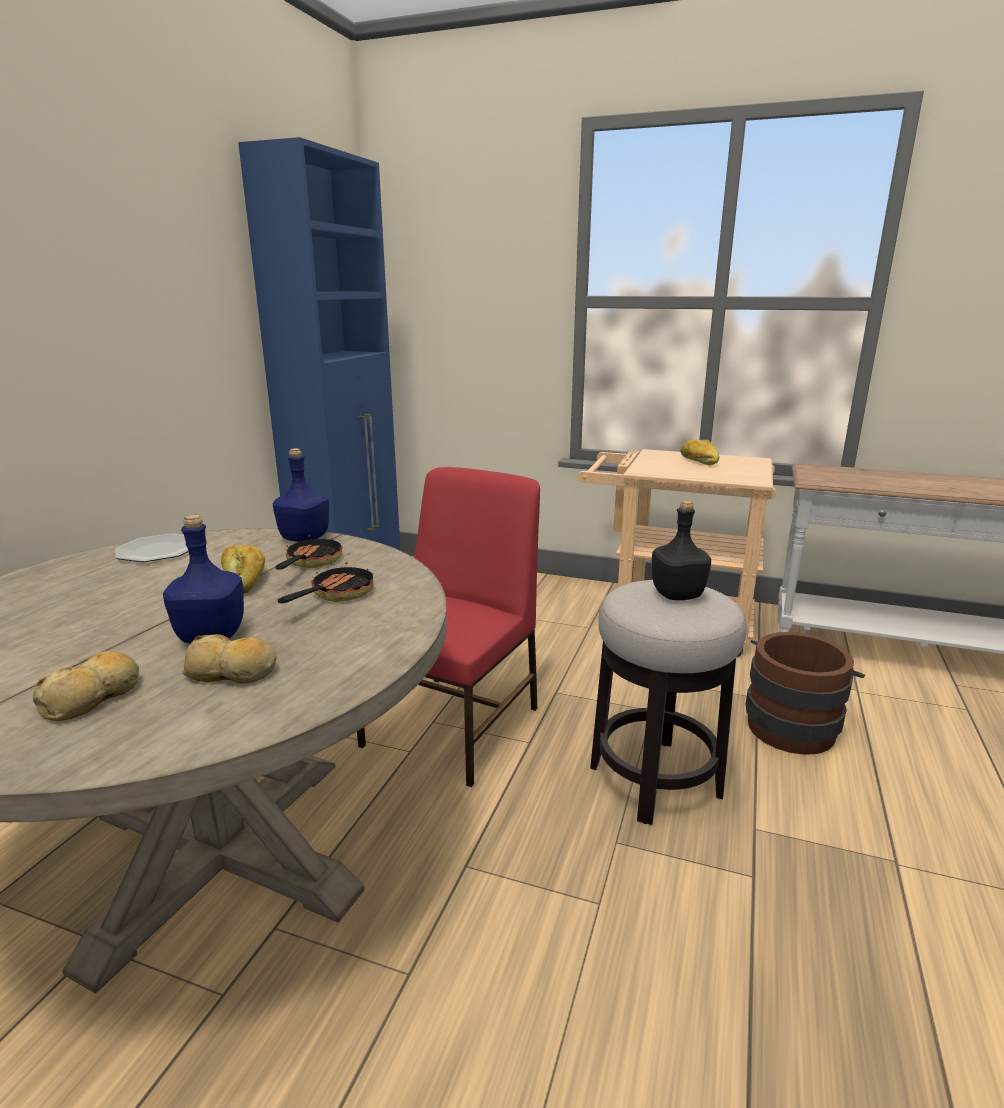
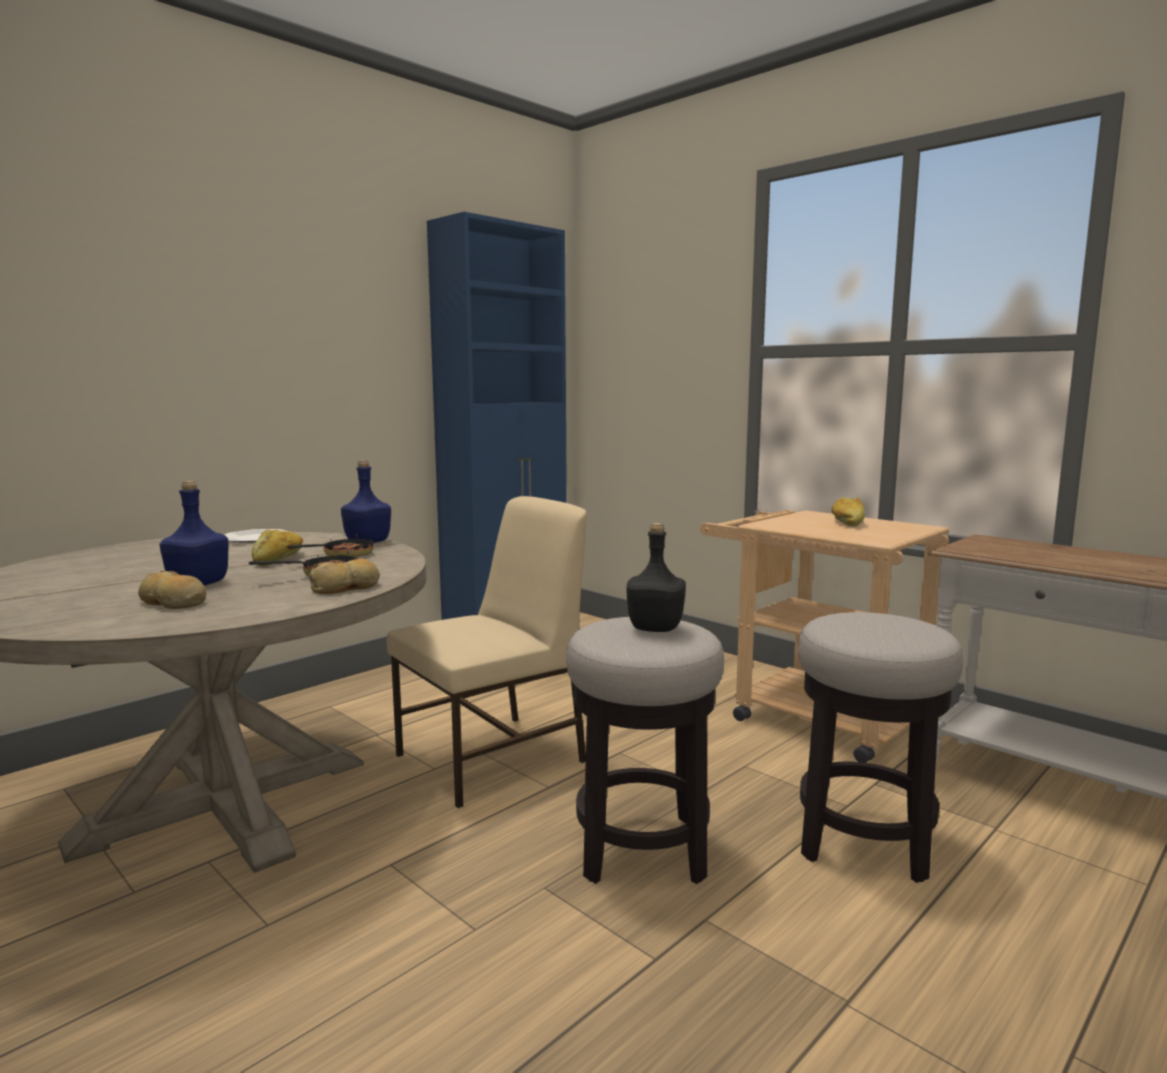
camera: 25 degrees right, 10 degrees down
(93, 697) = (77, 601): bread -> bread (346, 587)
(455, 725) = (494, 757): red chair -> beige chair
(793, 724) = (864, 840): brown bucket -> stool

